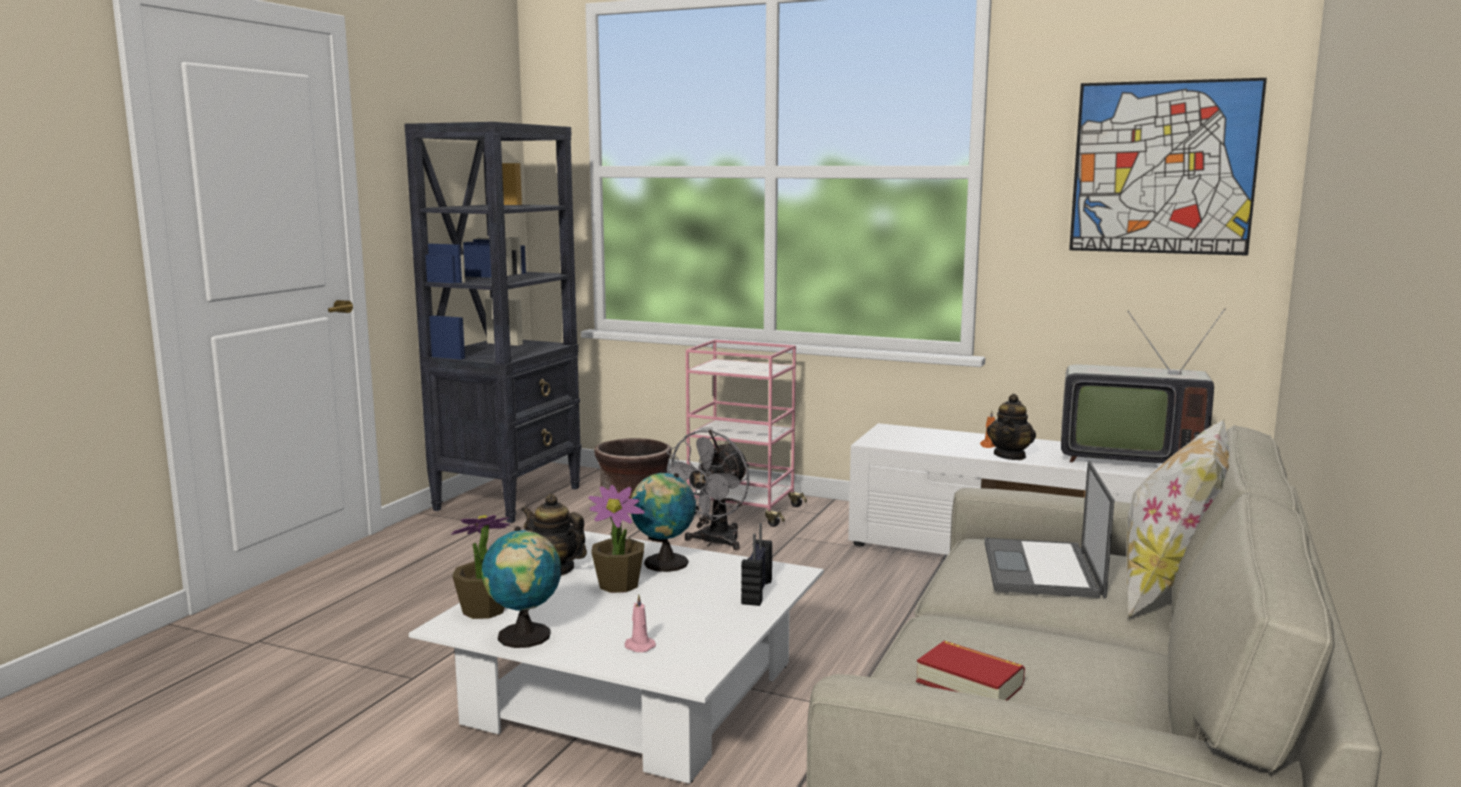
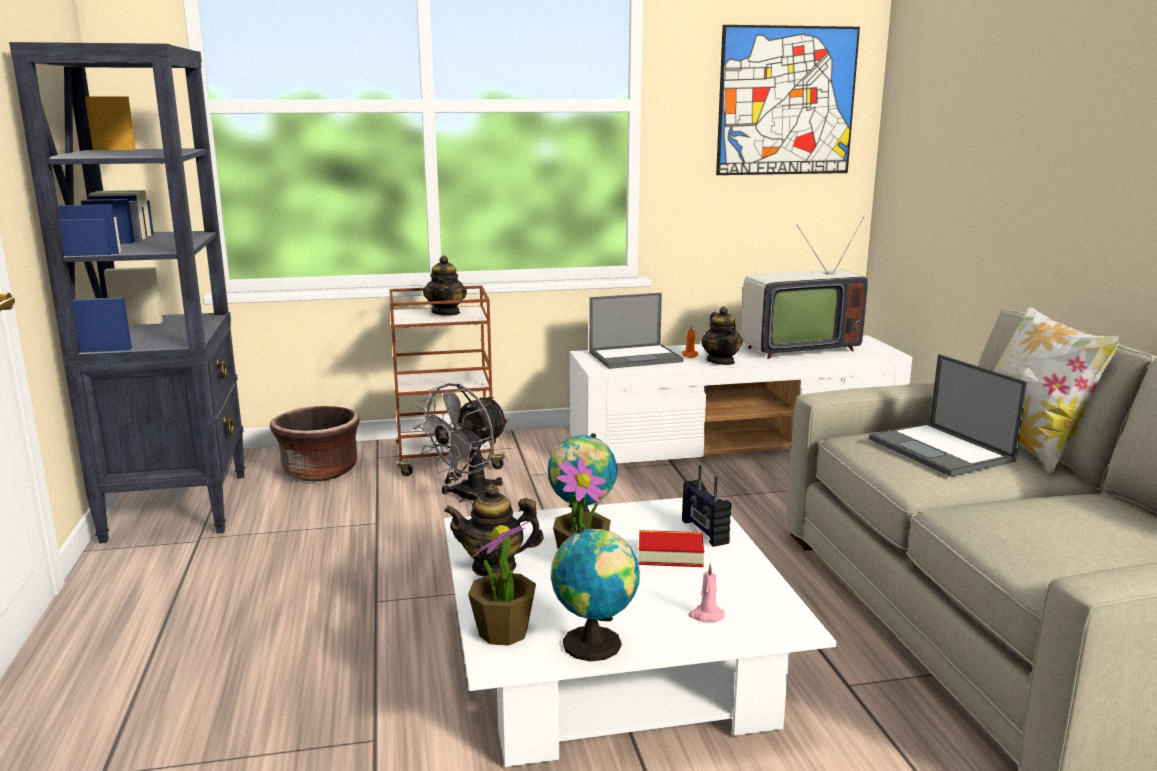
camera: 35 degrees left, 5 degrees up
(713, 543) = (468, 498): grey fan -> grey fan turned 45 degrees clockwise
(742, 510) = (447, 460): pink cart -> brown cart
(749, 366) = (446, 312): none -> teapot
(930, 438) = (636, 357): none -> laptop
(969, 683) = (1082, 555): book -> book (670, 555)

